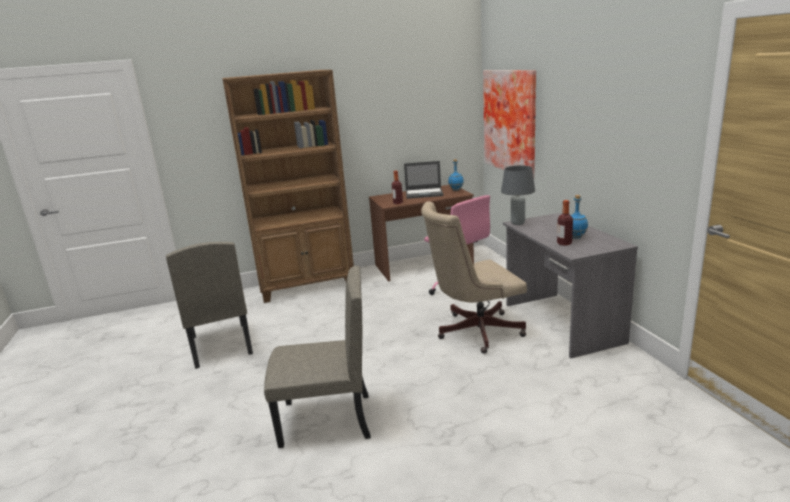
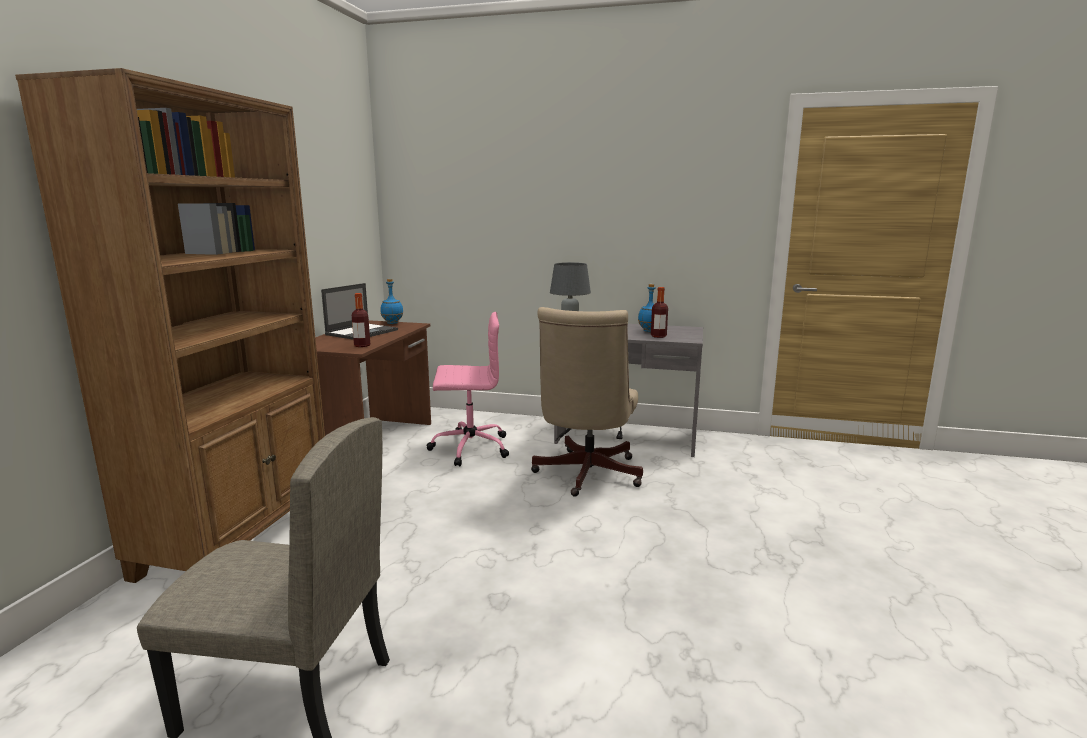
camera: 60 degrees left, 5 degrees down
(326, 420) = (685, 636): beige chair -> none
(512, 121) = (459, 223): picture -> none

